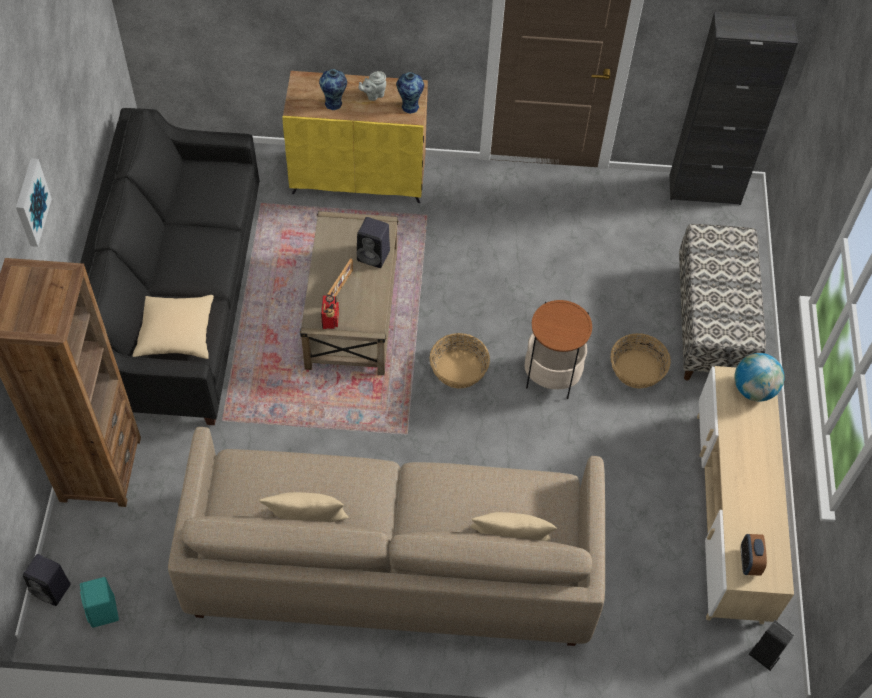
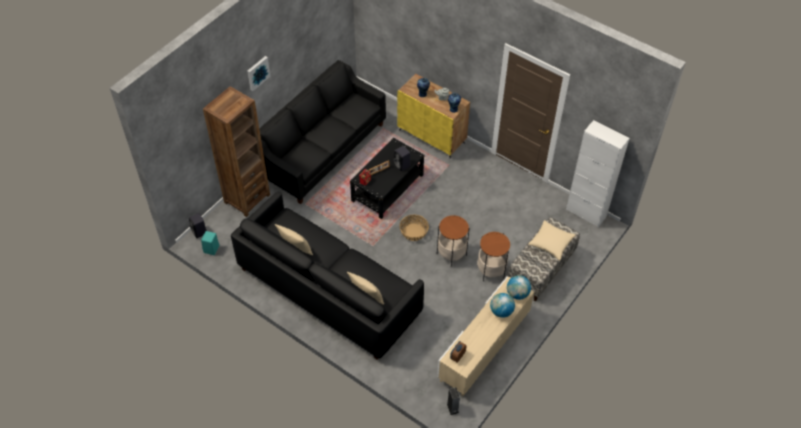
camera: 35 degrees right, 5 degrees down
(175, 333) = (300, 156): beige pillow -> beige pillow (551, 243)
(352, 311) = (387, 188): beige coffee table -> black coffee table
(391, 565) = (328, 291): beige sofa -> black sofa
(636, 369) = (491, 270): basket -> side table
(704, 190) = (586, 213): black cabinet -> white cabinet
(753, 436) = (501, 311): none -> globe

